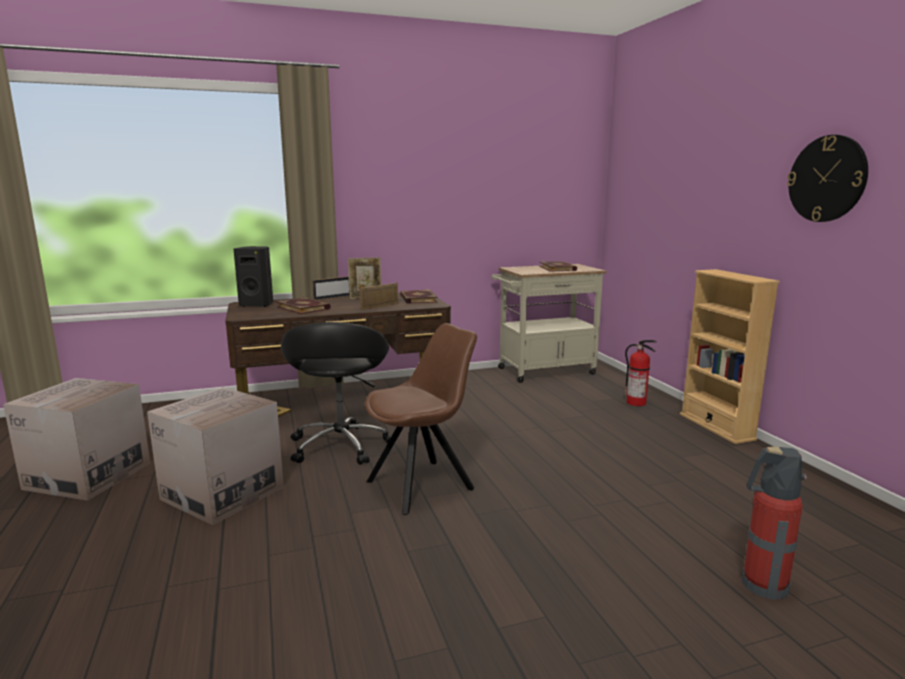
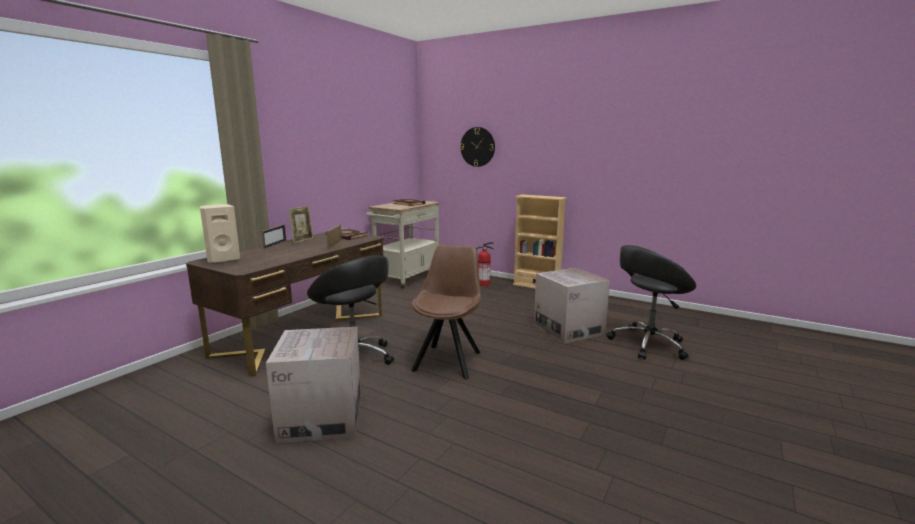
camera: 40 degrees left, 0 degrees up
(88, 475) = (156, 459): cardboard box -> cardboard box (568, 329)
(257, 305) = (223, 259): black speaker -> beige speaker
(304, 308) = (276, 255): book -> none
(762, 584) = (646, 345): fire extinguisher -> black office chair
(827, 179) = (588, 141): wall clock -> wall clock (477, 147)

